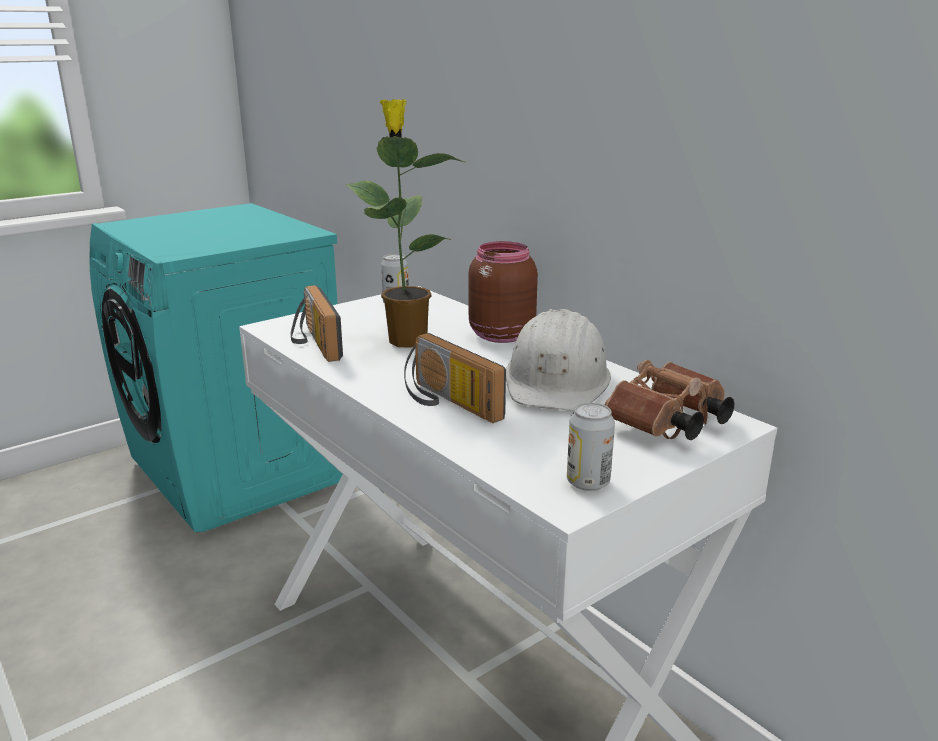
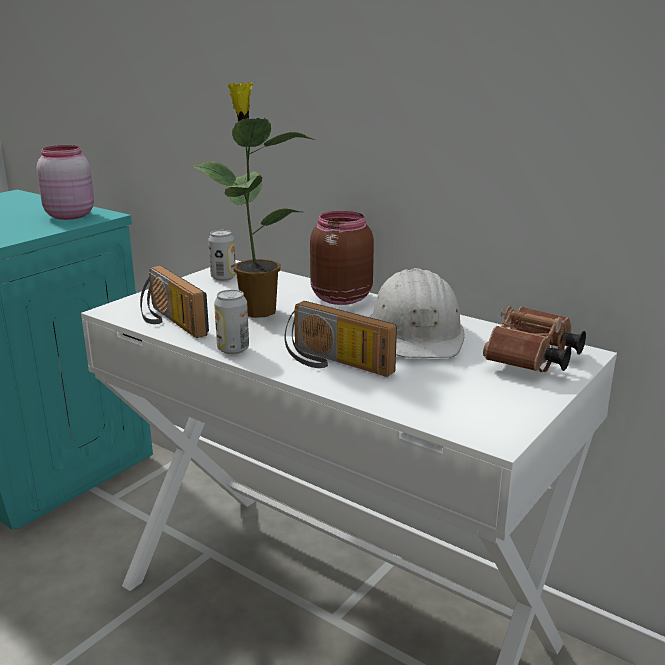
camera: 15 degrees left, 0 degrees up
(279, 230) = (69, 215): none -> pink jar
(588, 482) = (500, 417): can -> can (233, 349)

